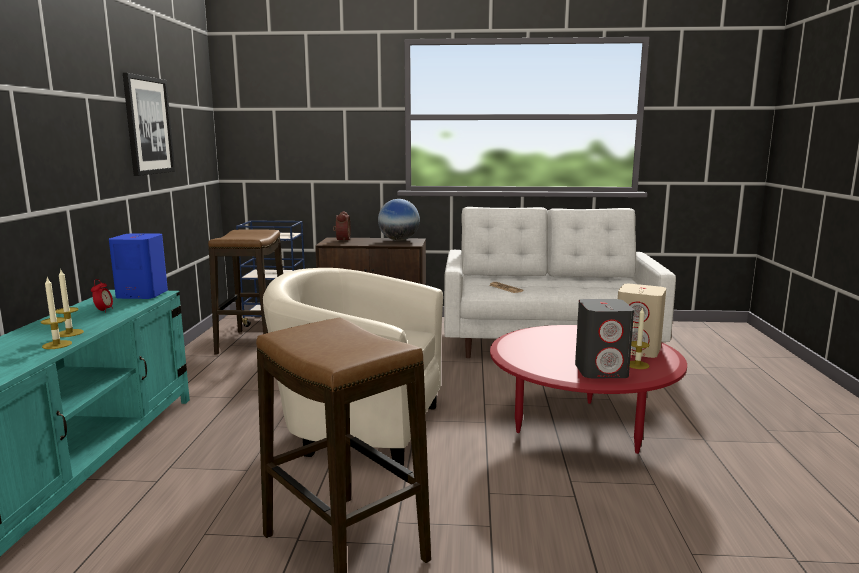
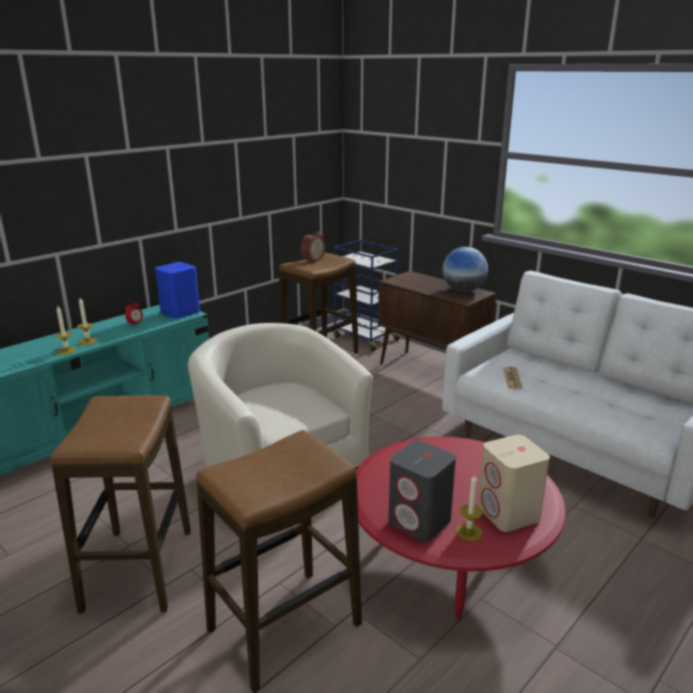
camera: 40 degrees right, 10 degrees up
(148, 125) = (241, 161): picture -> none
(341, 240) = (414, 278): alarm clock -> alarm clock (312, 259)
(544, 516) = (284, 628): none -> stool

